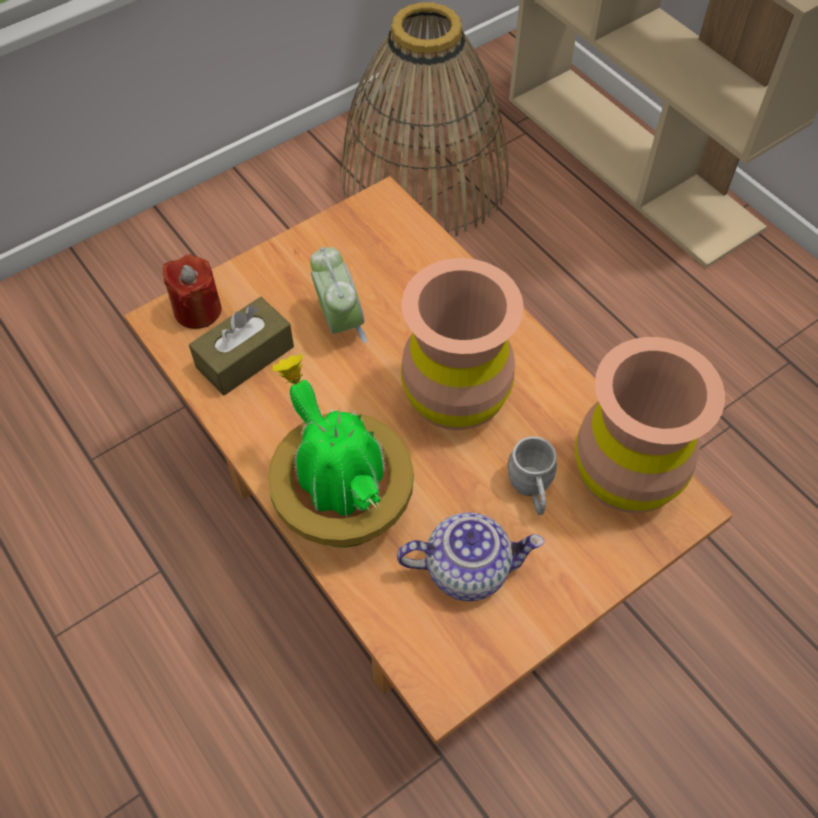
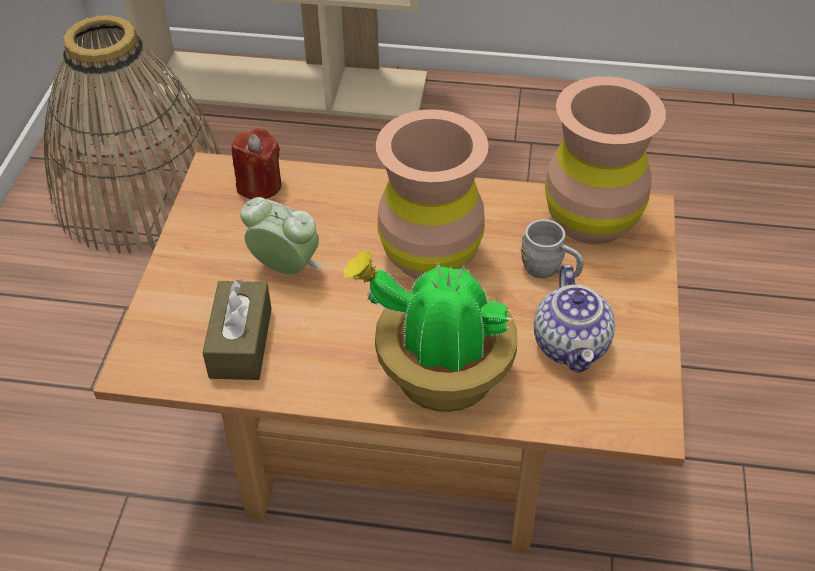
camera: 45 degrees left, 10 degrees down
(197, 310) = (157, 340): red candle -> red candle (259, 185)
(468, 568) = (572, 345): teapot -> teapot turned 135 degrees clockwise

